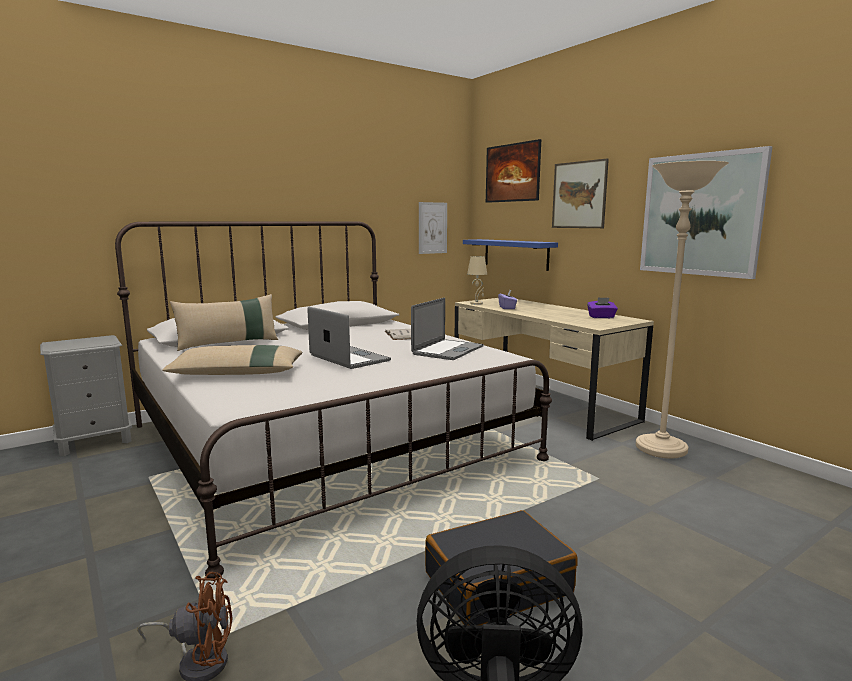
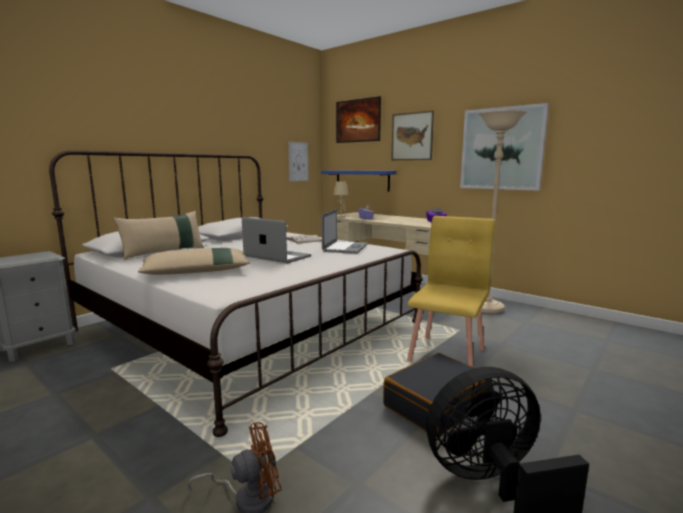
camera: 15 degrees left, 0 degrees up
(558, 513) = (447, 355): none -> yellow chair

